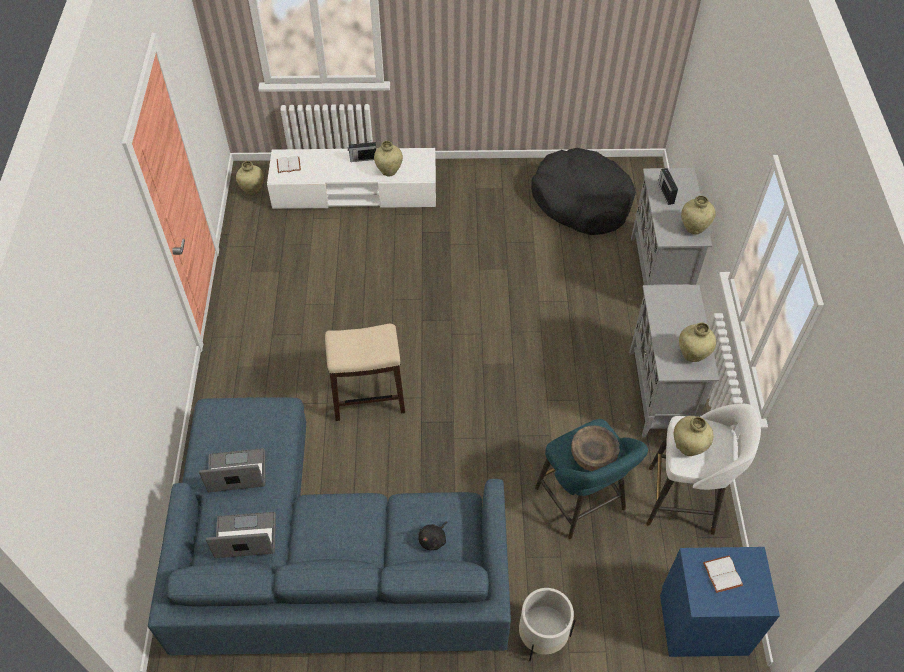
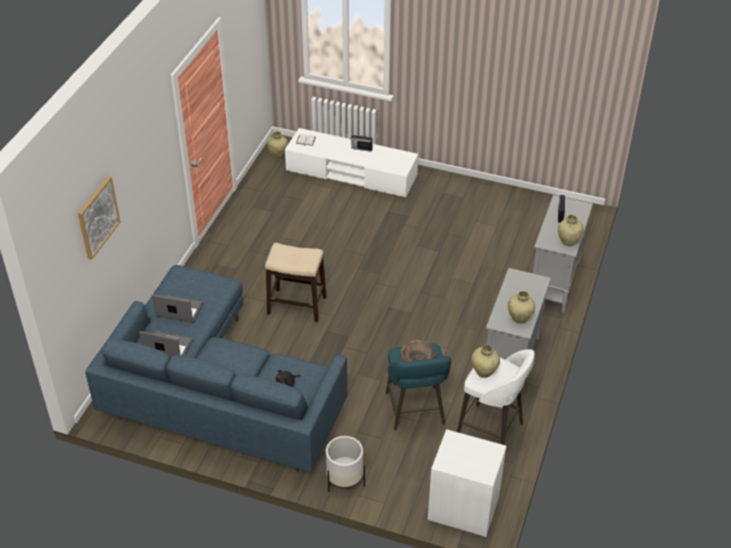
camera: 20 degrees right, 10 degrees down
(95, 405) = (97, 217): none -> picture
(389, 171) = (376, 161): beige vase -> none
(581, 201) = (520, 220): black dog bed -> none
(703, 622) = (463, 507): blue nightstand -> white nightstand
(721, 574) = (466, 451): white book -> none

